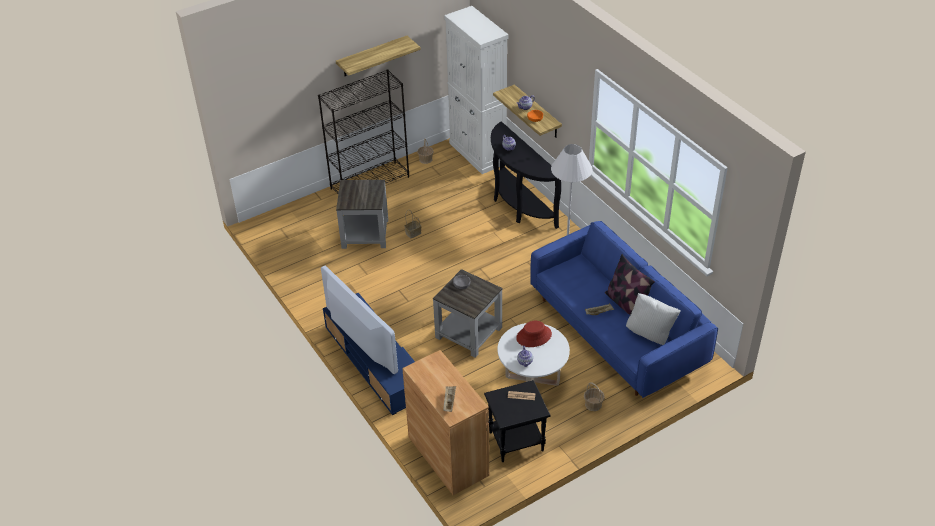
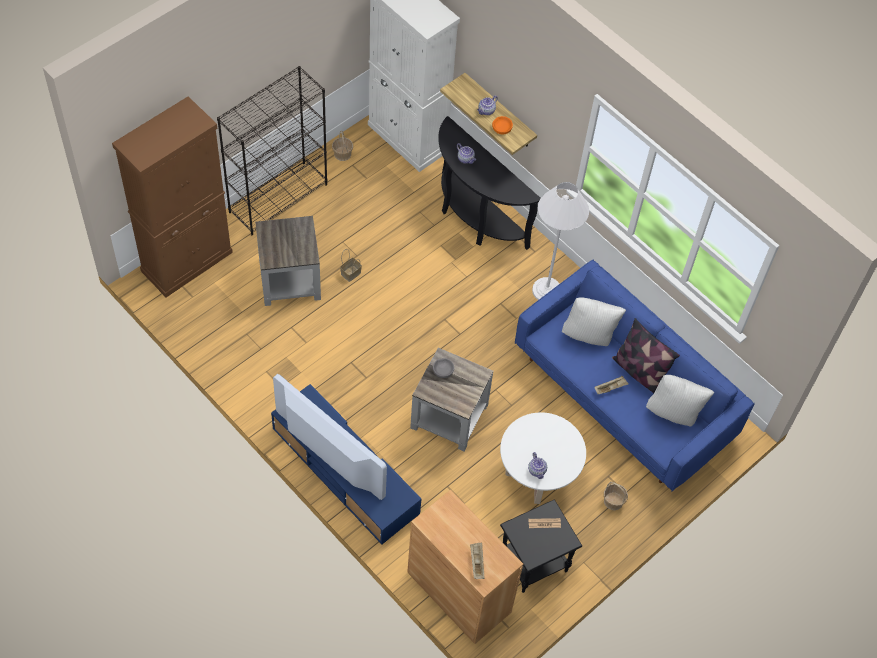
camera: 15 degrees left, 15 degrees up
(290, 216) = (187, 261): none -> brown cabinet
(372, 56) = (281, 55): shelf -> none
(534, 336) = (541, 432): red hat -> none
(589, 276) = (589, 334): none -> white pillow

